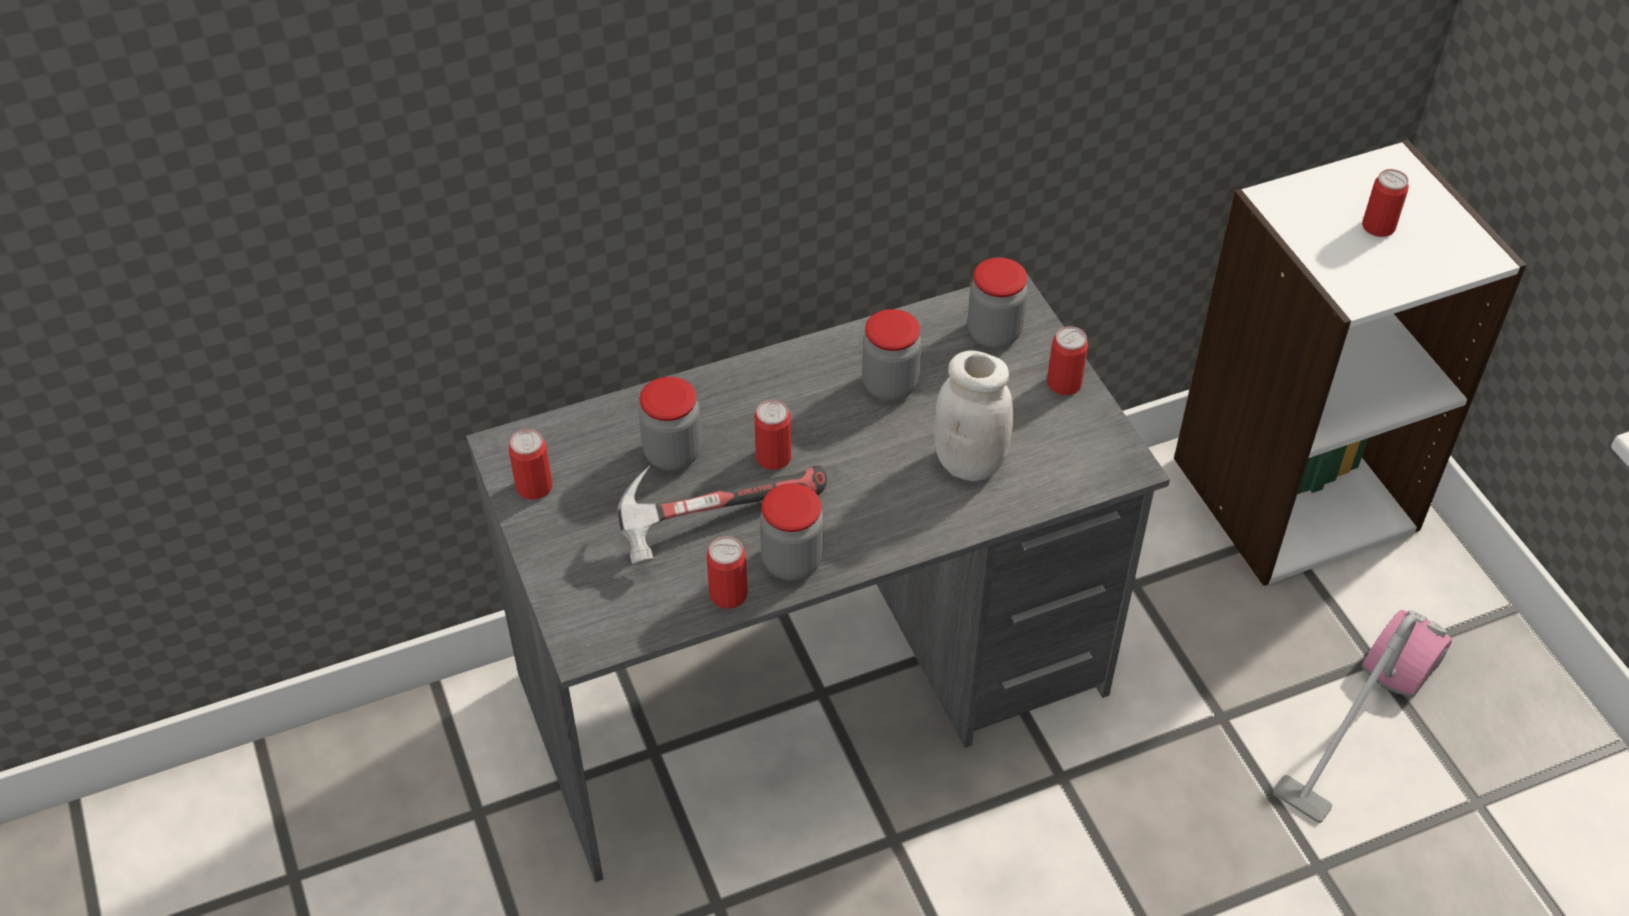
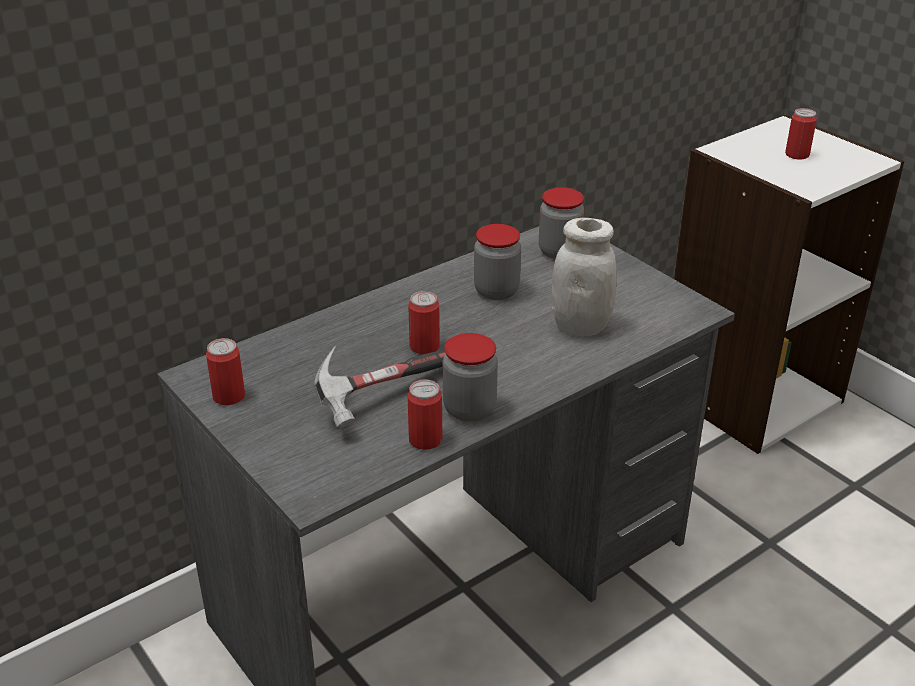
camera: 15 degrees left, 15 degrees down
(672, 453) = (340, 357): jar -> none
(1064, 383) = (626, 272): can -> none
(1360, 720) = (867, 525): vacuum cleaner -> none

